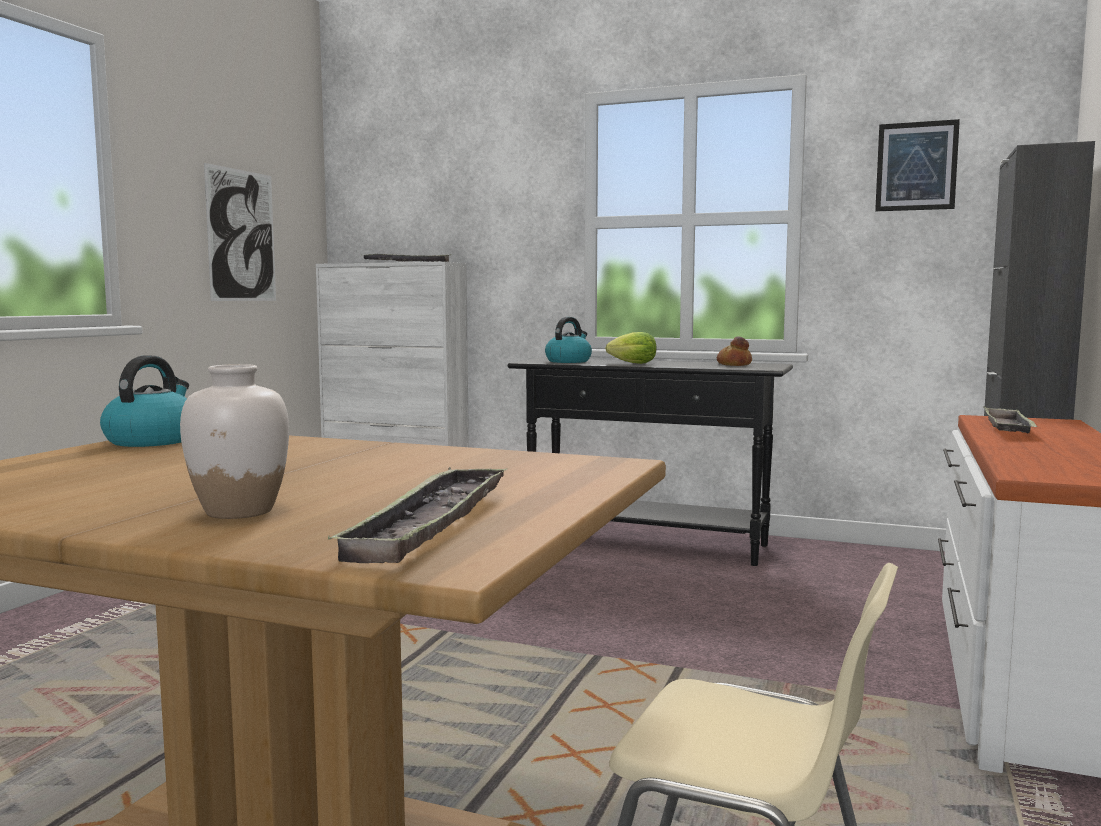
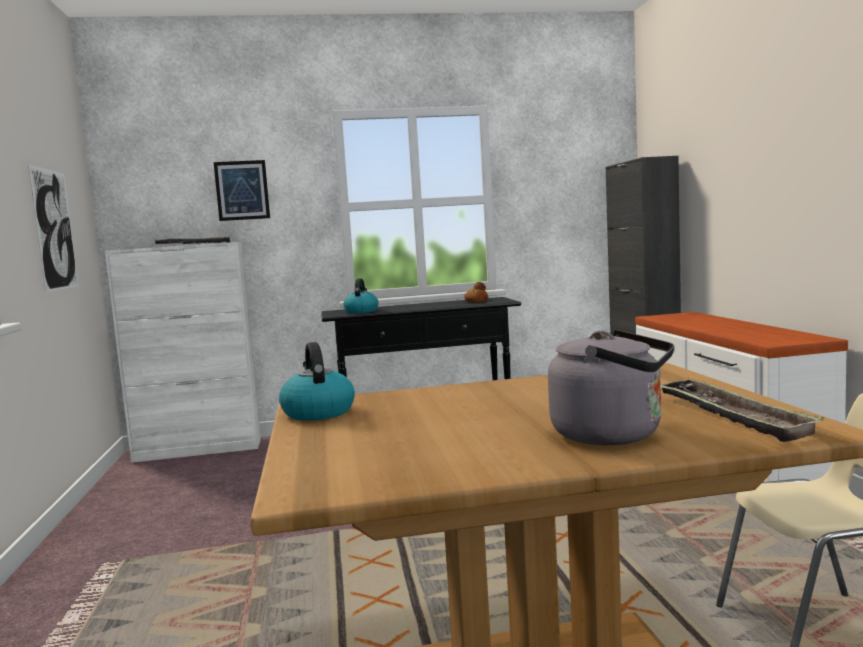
camera: 30 degrees left, 0 degrees up
(239, 511) = (613, 435): white vase -> grey kettle
(630, 363) = (410, 308): lettuce -> none
(916, 166) = (557, 166): picture -> picture (242, 190)
(1007, 428) = (682, 321): tray -> none

